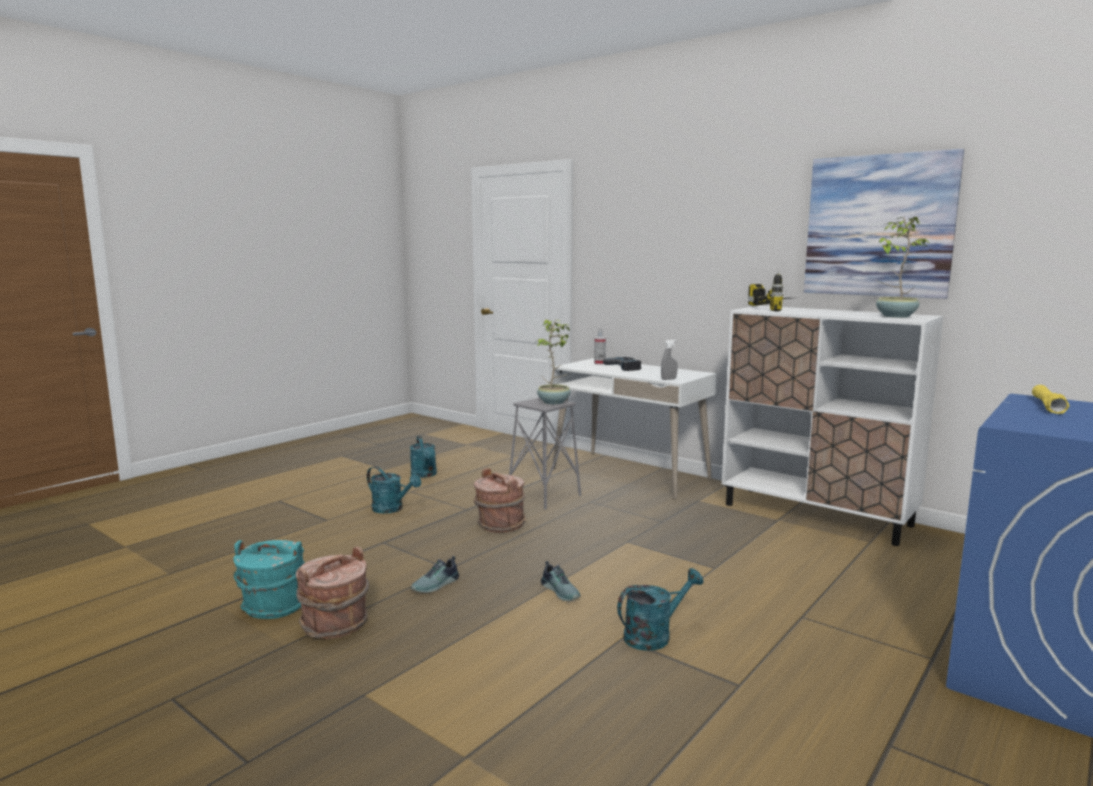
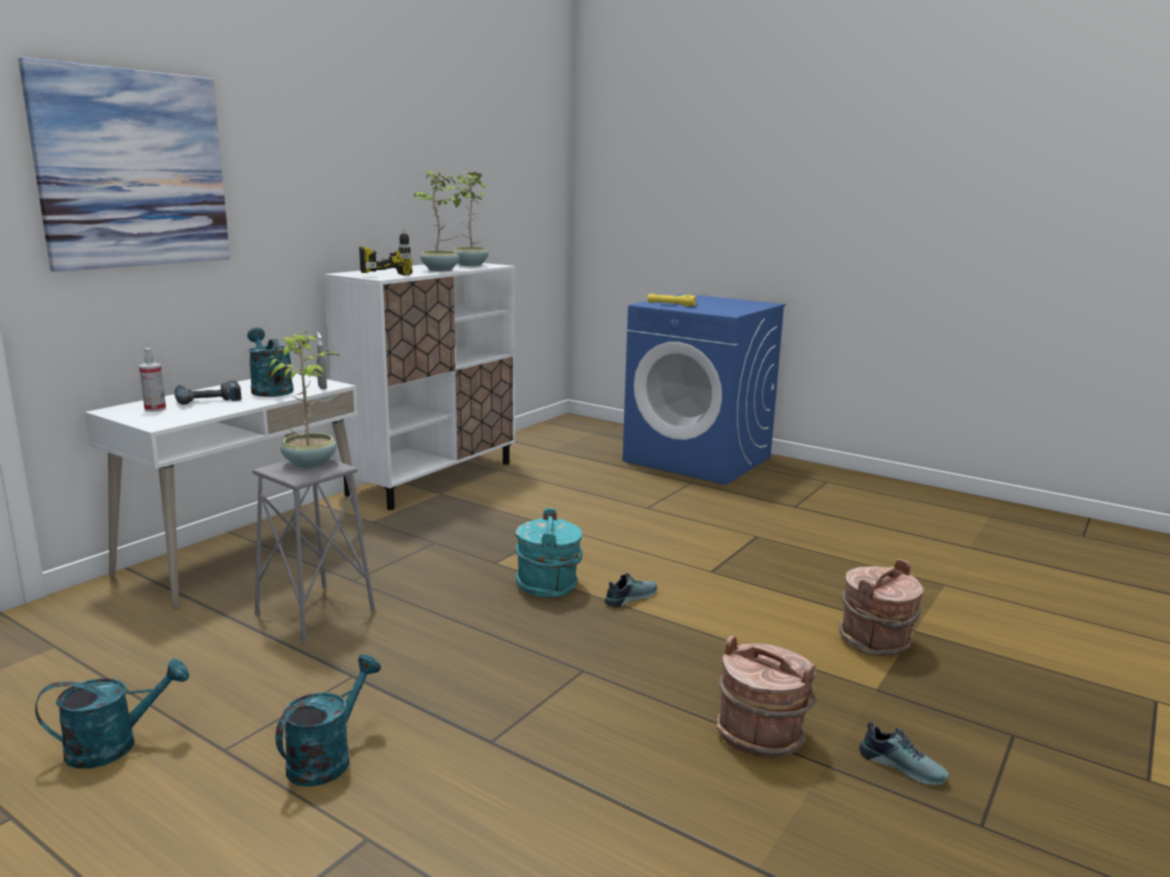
camera: 95 degrees left, 5 degrees up
(273, 606) = (737, 806): turquoise bucket -> turquoise bucket (548, 585)
(436, 585) = (634, 674): shoe -> shoe (903, 766)
(500, 524) = (429, 642): brown bucket -> brown bucket (876, 642)
(654, 635) = (700, 559): turquoise watering can -> turquoise watering can (269, 389)
(831, 314) = (441, 270): none -> potted plant
(878, 226) = (410, 177): picture -> picture (133, 169)

